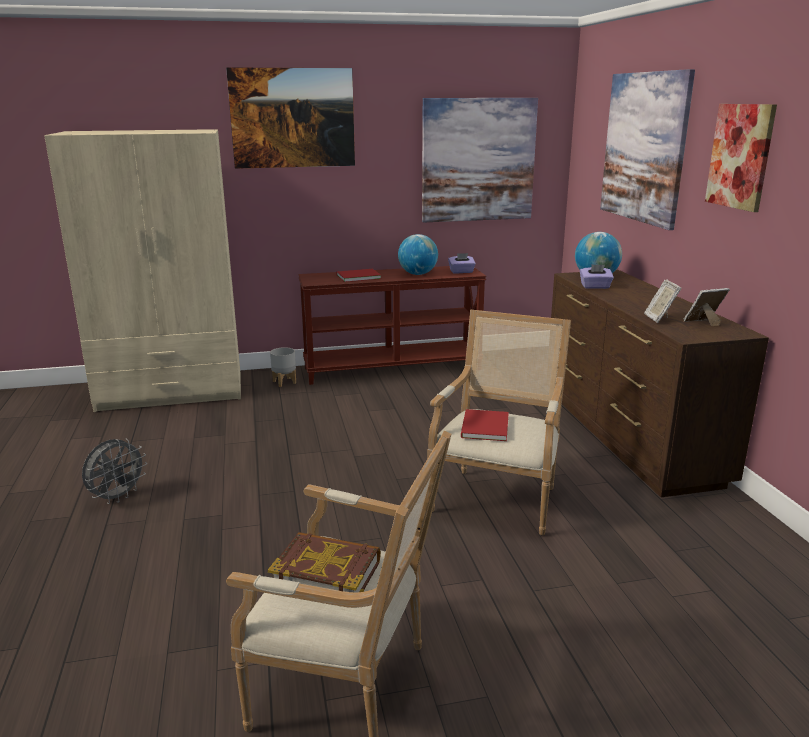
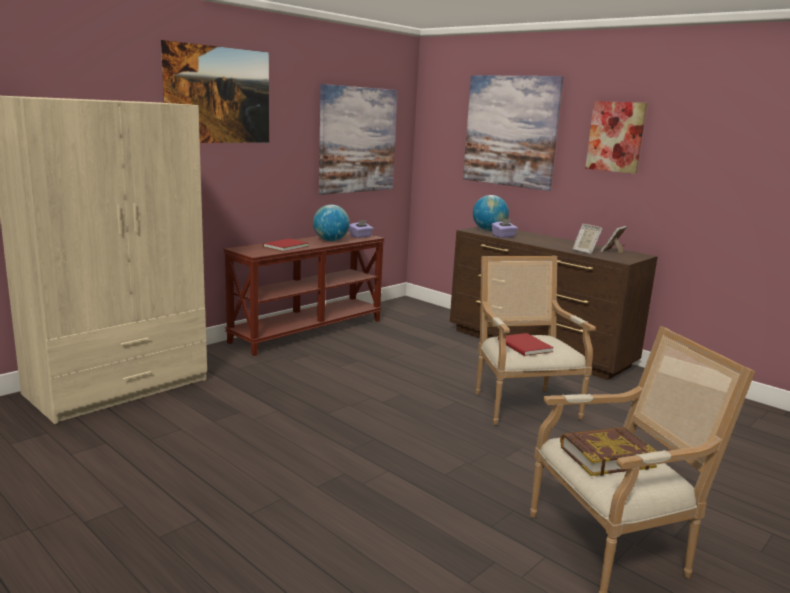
camera: 35 degrees left, 5 degrees down
(117, 497) = (221, 489): grey fan -> none
(285, 382) = (227, 358): grey planter -> none

